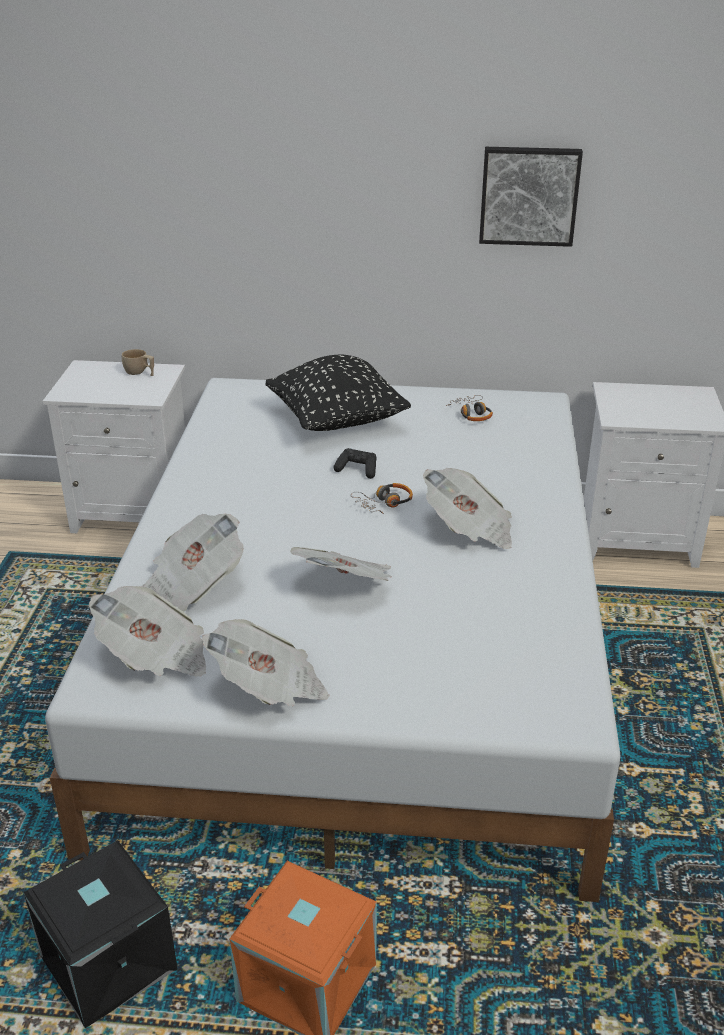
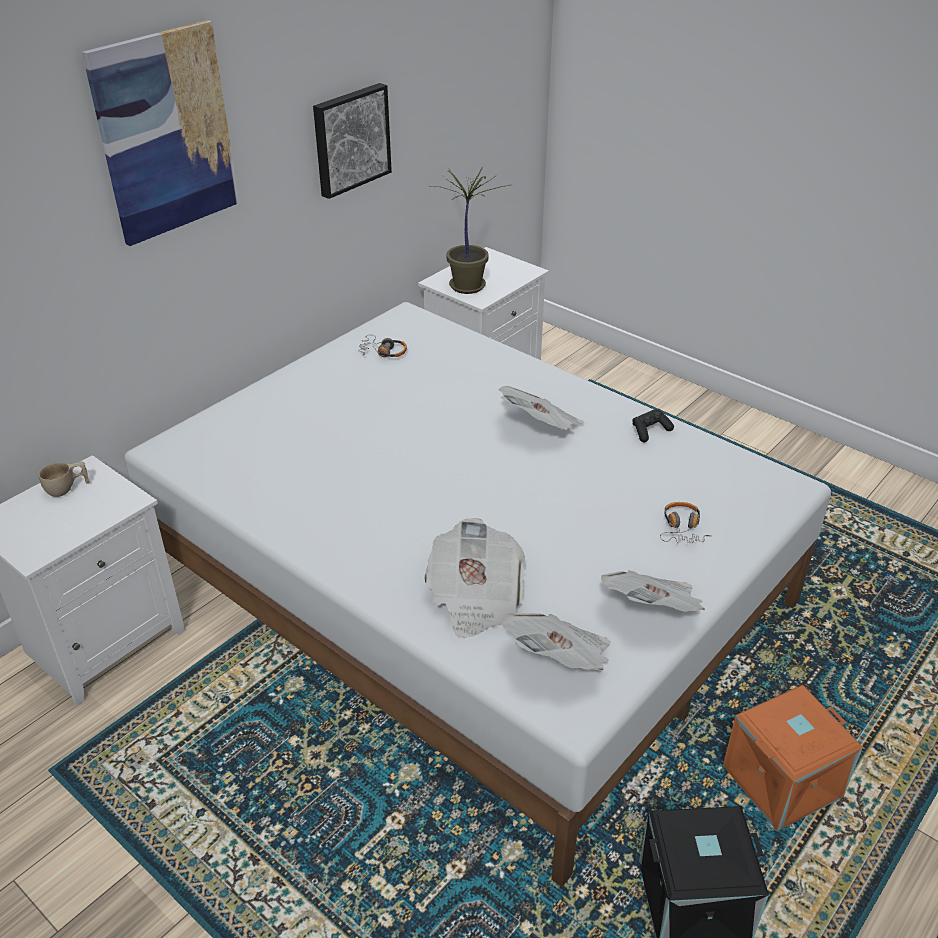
camera: 55 degrees left, 5 degrees up
(311, 122) = (165, 133): none -> picture
(337, 422) = (309, 418): black pillow -> none
(346, 585) = (556, 516): newspaper -> none
(357, 470) = (398, 440): black game controller -> black game controller (650, 431)
(384, 503) = (463, 449): headphones -> headphones (682, 528)
(628, 404) = (467, 285): none -> potted plant

